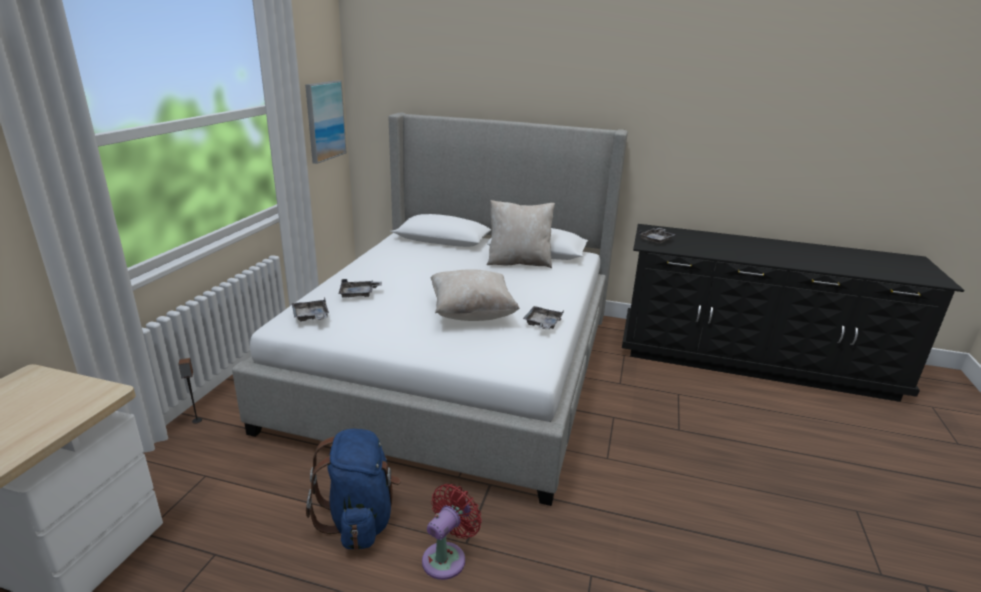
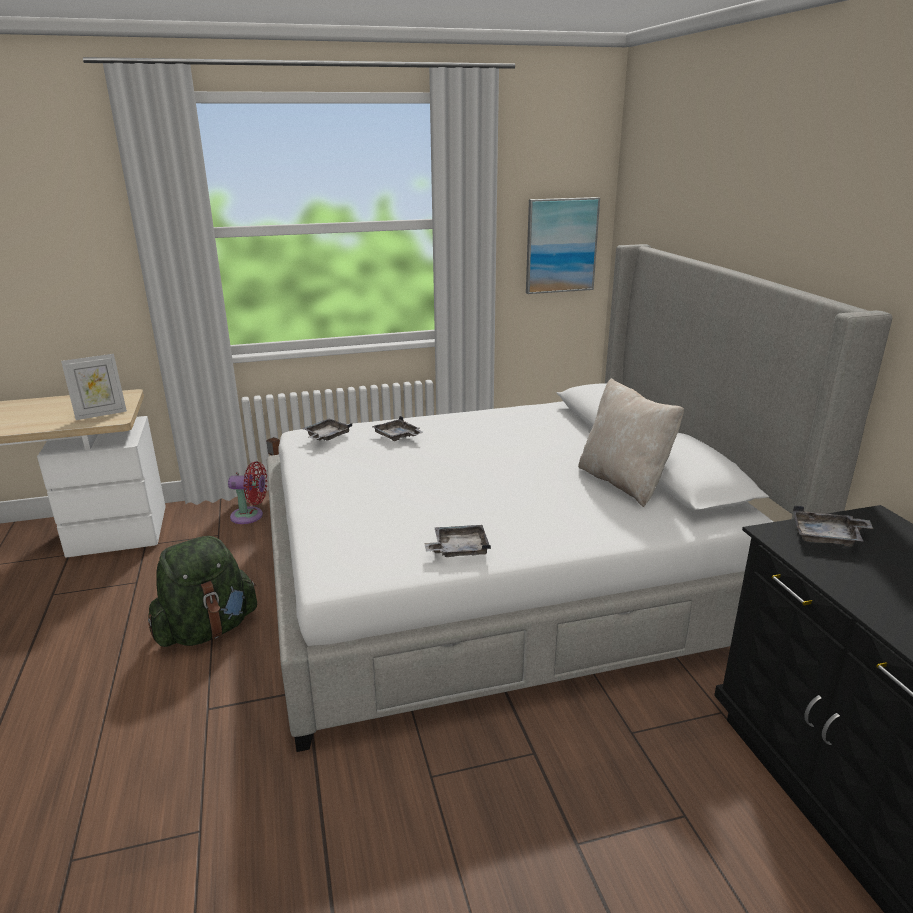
camera: 60 degrees right, 0 degrees up
(66, 400) = (101, 414): none -> picture frame
(359, 519) = (207, 630): blue backpack -> green backpack
(447, 557) = (182, 704): red fan -> red fan (250, 516)
(471, 314) = (431, 501): beige pillow -> none

